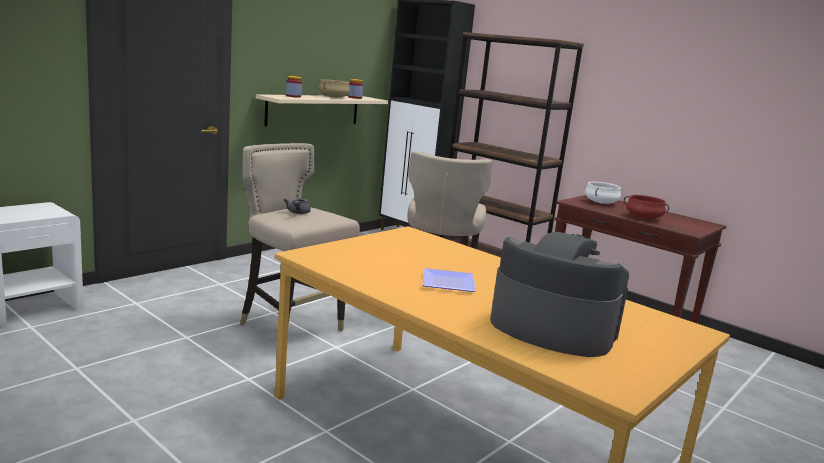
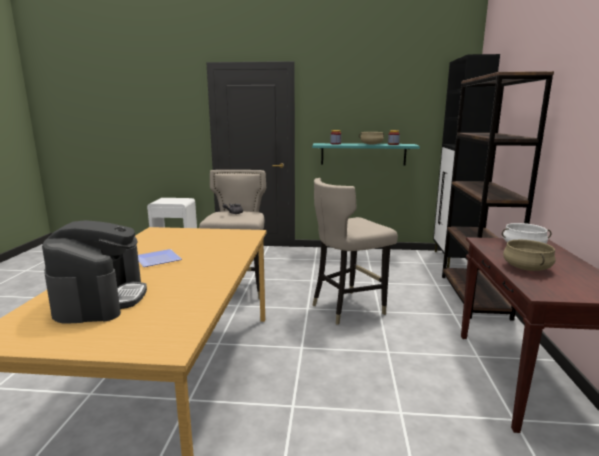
camera: 55 degrees right, 0 degrees up
(313, 110) = (363, 154): beige shelf -> turquoise shelf
(643, 217) = (526, 268): red cooking pot -> beige cooking pot

